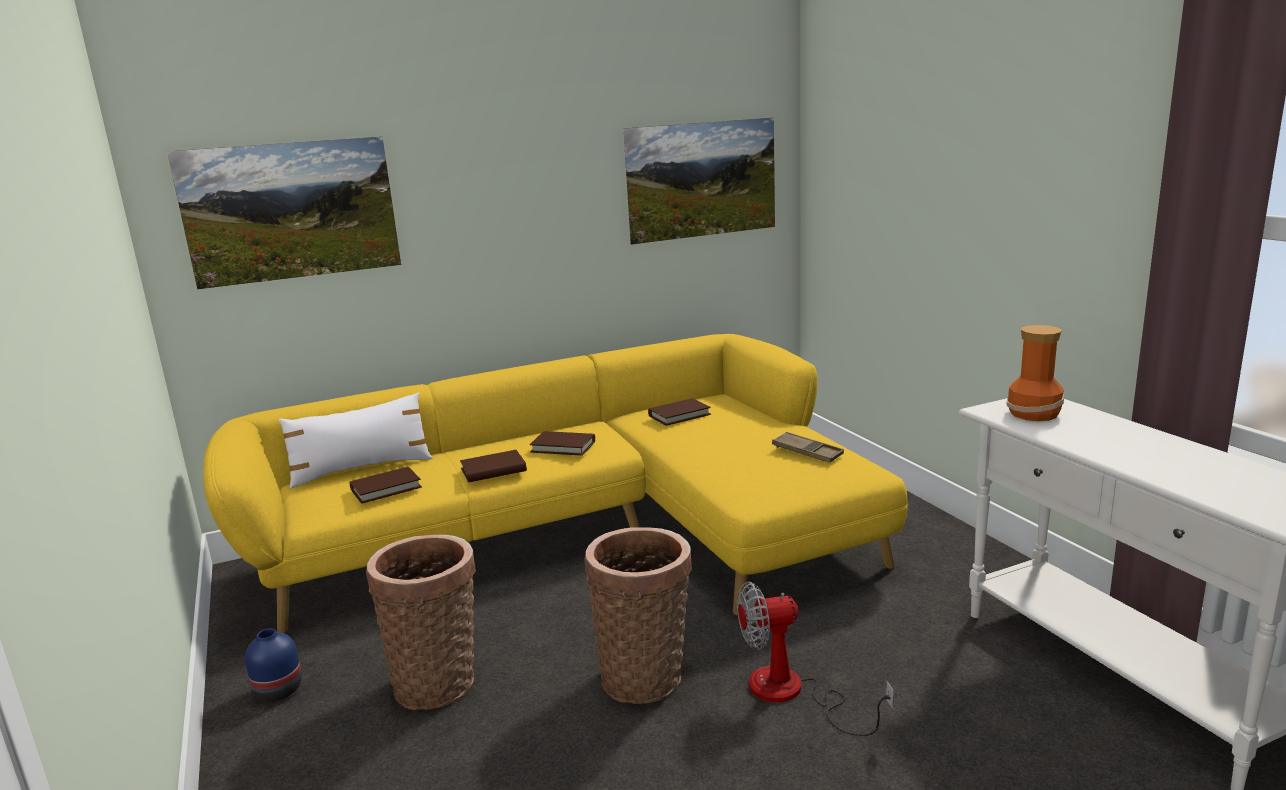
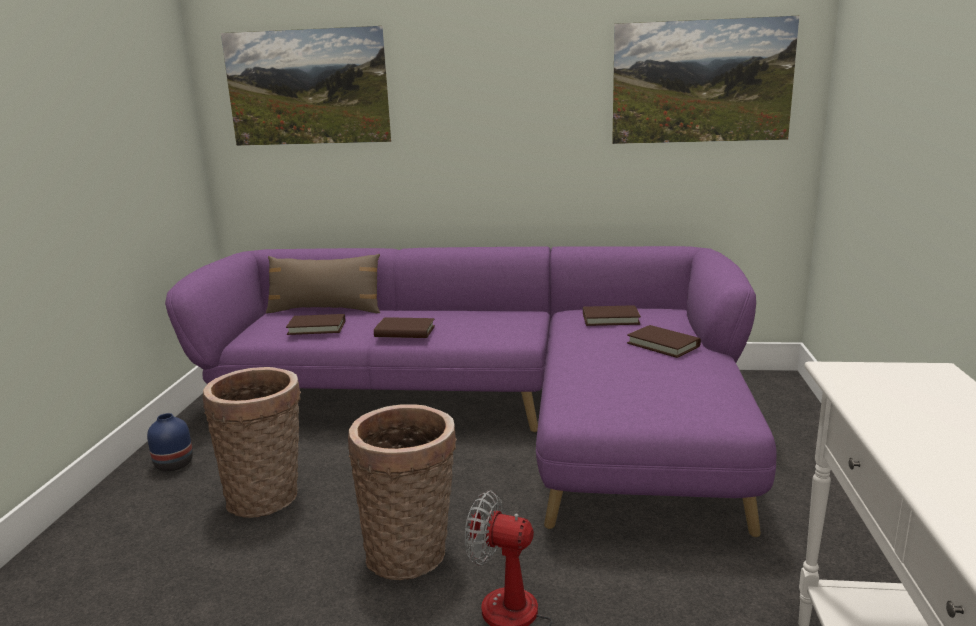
camera: 30 degrees right, 0 degrees up
(361, 469) = (325, 310): white pillow -> brown pillow
(563, 446) = (481, 325): brown book -> brown book (663, 345)
(588, 536) = (497, 415): yellow sofa -> purple sofa
(807, 452) = (685, 380): brown tray -> none
(1035, 414) = (897, 388): vase -> none

